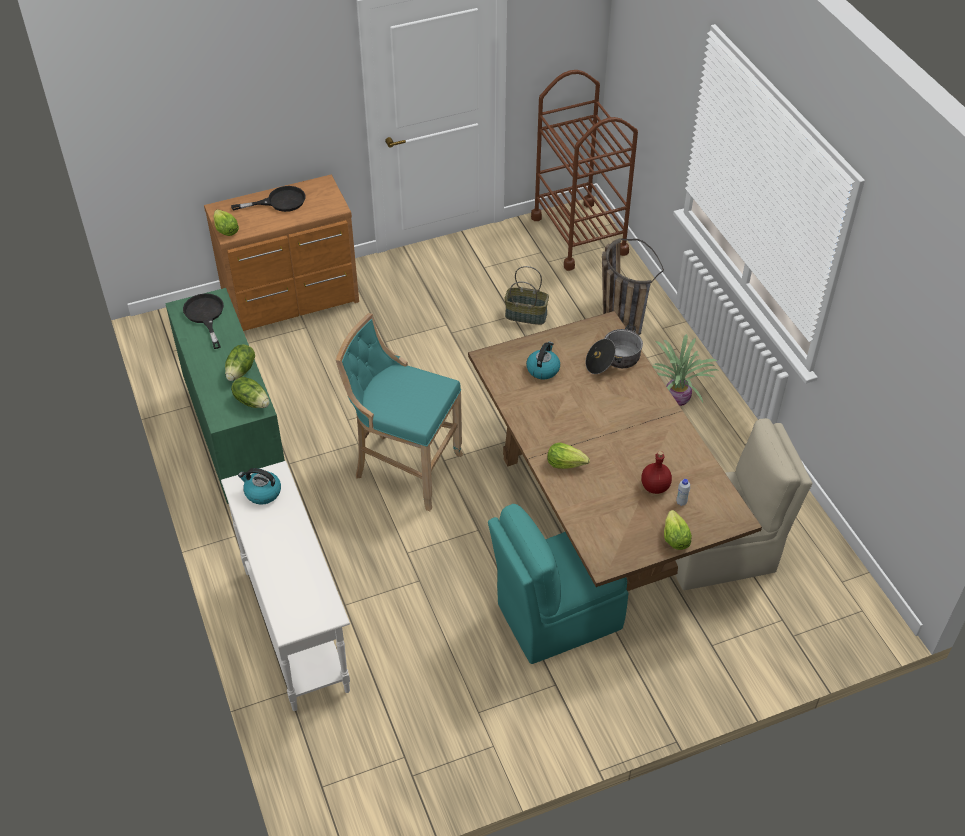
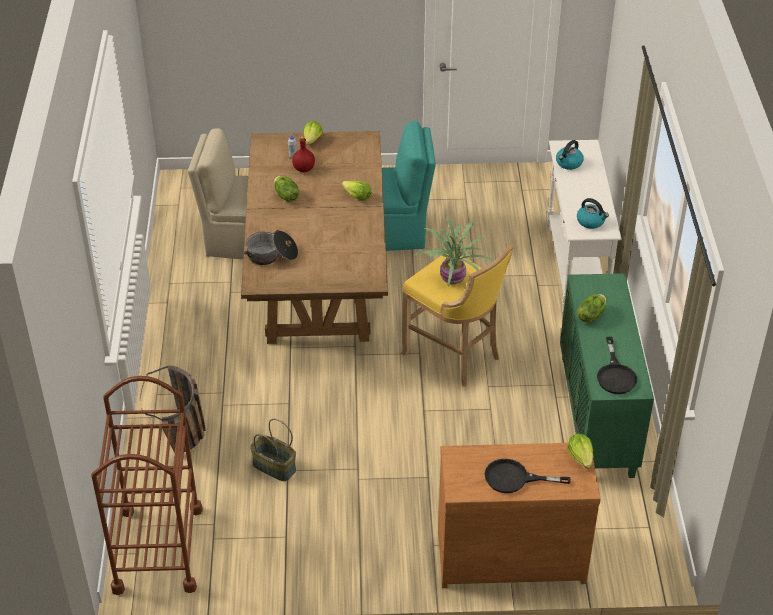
camera: 160 degrees left, 5 degrees down
(252, 401) = (586, 289): lettuce -> lettuce (286, 196)
(404, 468) = (455, 355): turquoise stool -> yellow stool
(543, 369) = (333, 263): kettle -> kettle (568, 163)
(677, 398) = (192, 351): potted plant -> potted plant (451, 280)

